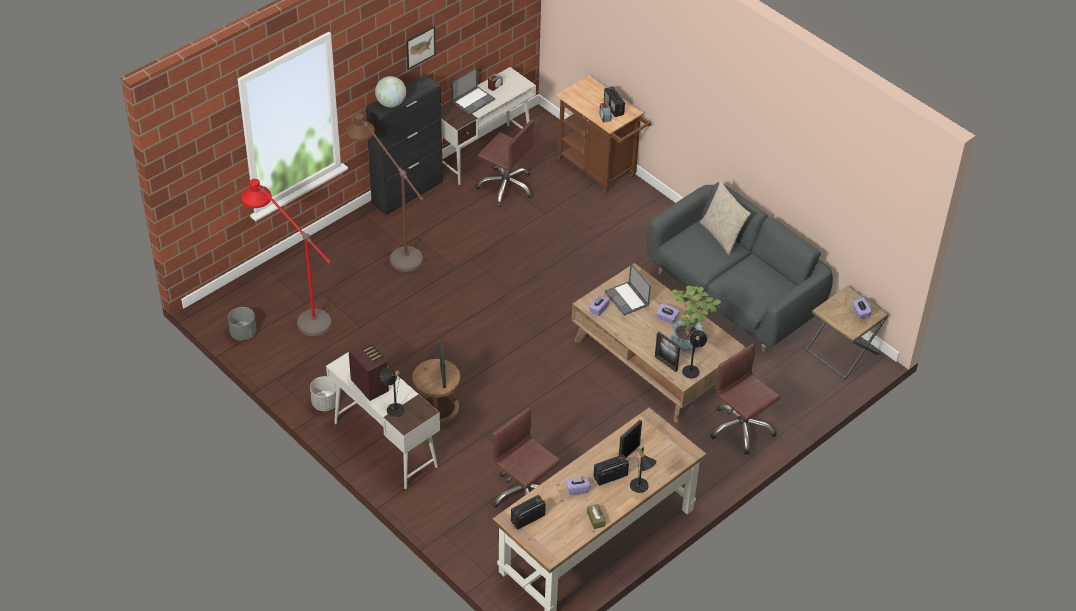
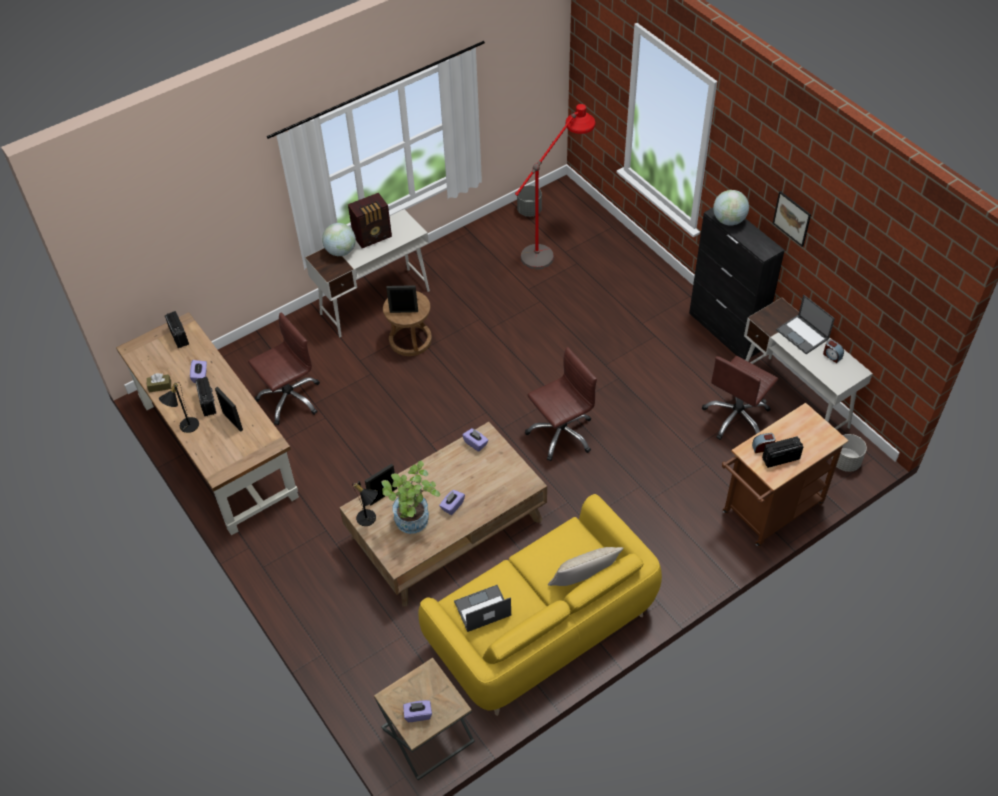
camera: 100 degrees right, 5 degrees up
(325, 403) = (433, 263): grey planter -> grey planter (846, 462)
(390, 247) = (639, 314): brown floor lamp -> none
(393, 407) = (340, 251): black table lamp -> globe
(627, 299) = (488, 472): laptop -> laptop (482, 609)
(734, 294) = (542, 627): grey sofa -> yellow sofa
(741, 428) = (329, 598): brown office chair -> brown office chair (560, 434)

